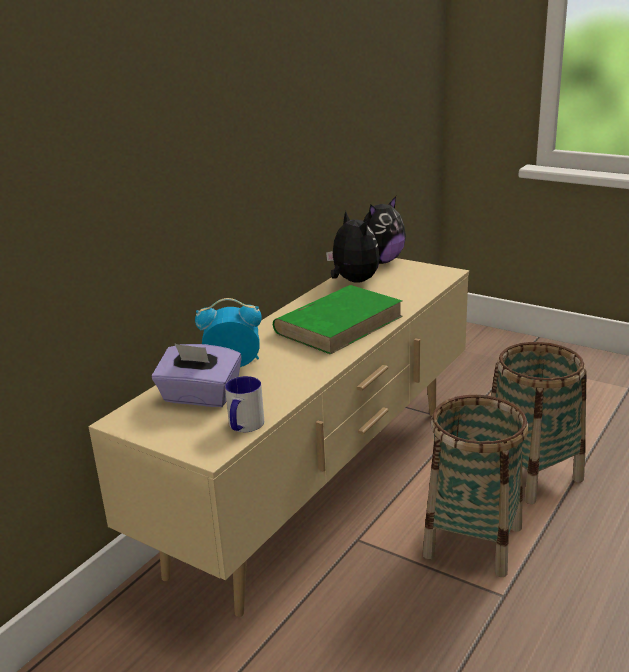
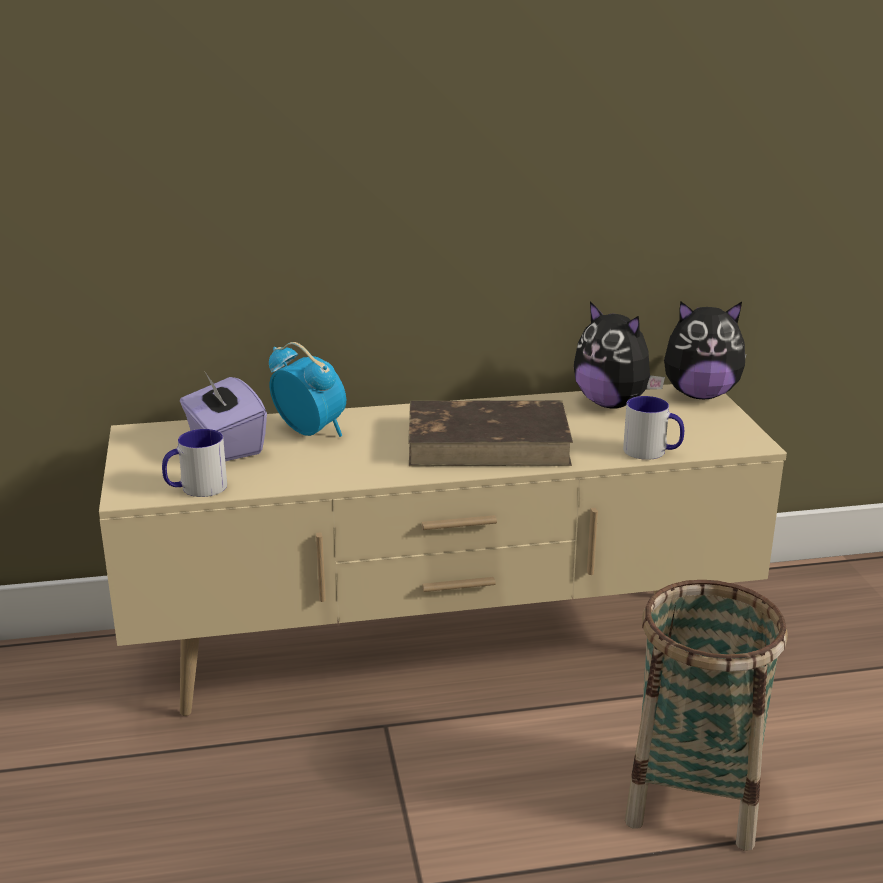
camera: 45 degrees right, 0 degrees up
(339, 324) = (489, 441): green book -> brown book
(353, 281) = (613, 404): plush toy -> plush toy turned 120 degrees clockwise
(420, 294) = (652, 452): none -> mug
(472, 541) = (490, 812): basket -> none

